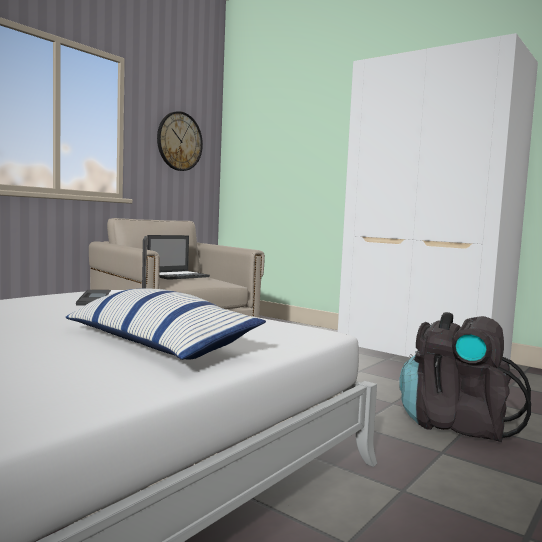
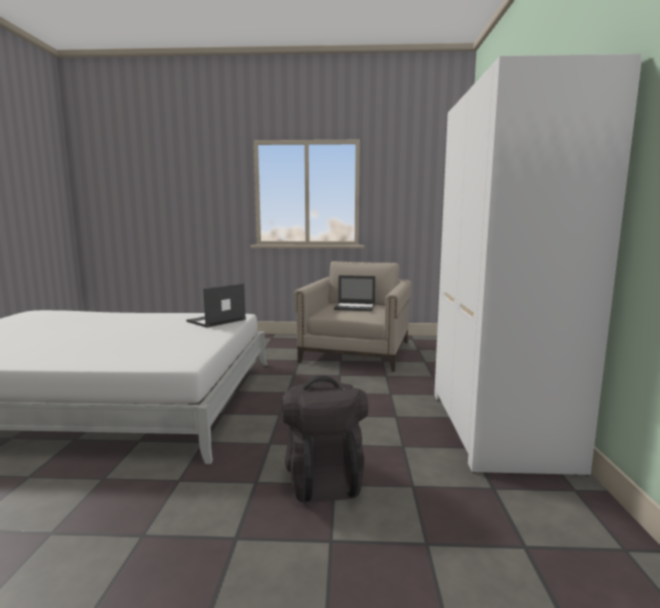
camera: 55 degrees right, 5 degrees up
(158, 344) = (113, 348): pillow -> none
(179, 141) = (415, 194): wall clock -> none

